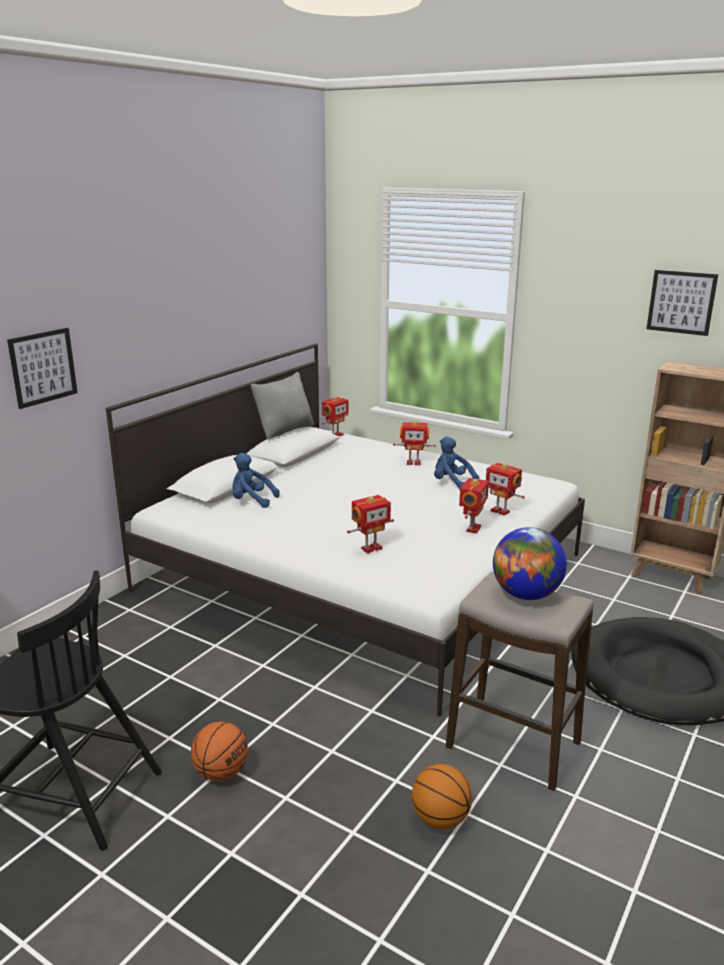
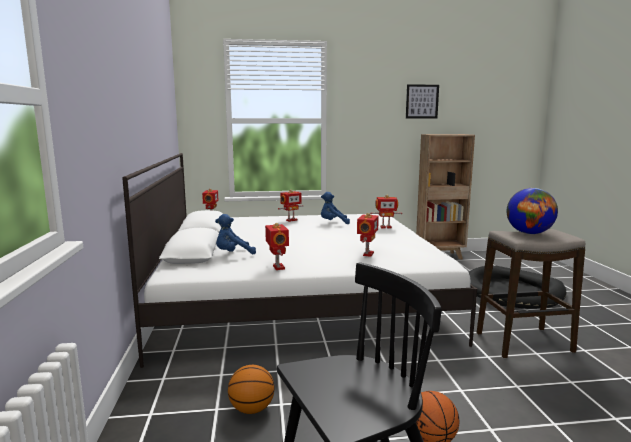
camera: 40 degrees left, 10 degrees down
(43, 367) = (89, 123): picture -> none
(285, 430) = (193, 213): grey pillow -> none
(440, 819) = (569, 391): basketball -> basketball (252, 409)
(472, 529) = (392, 235): toy robot -> toy robot (277, 267)

